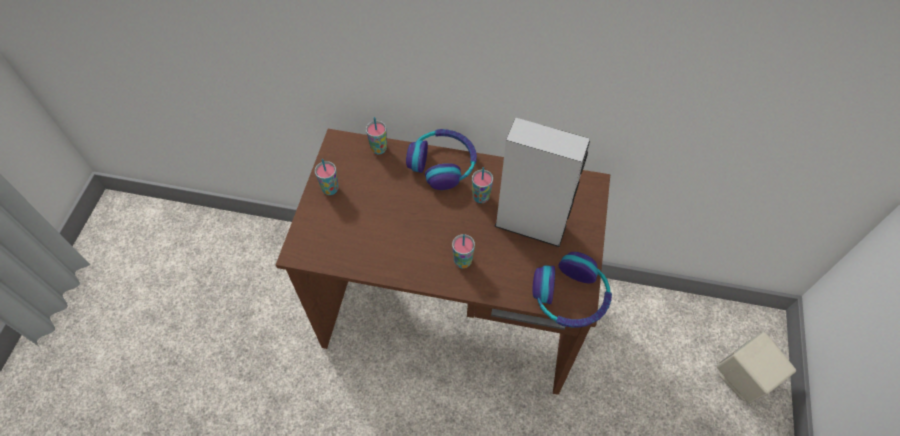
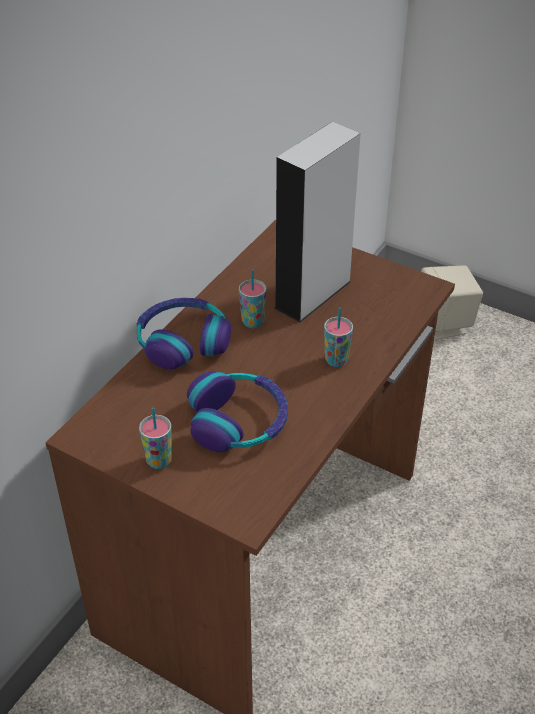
camera: 70 degrees left, 15 degrees down
(379, 149) = (120, 395): cup -> none
(570, 297) = (416, 291): headphones -> headphones (238, 421)

